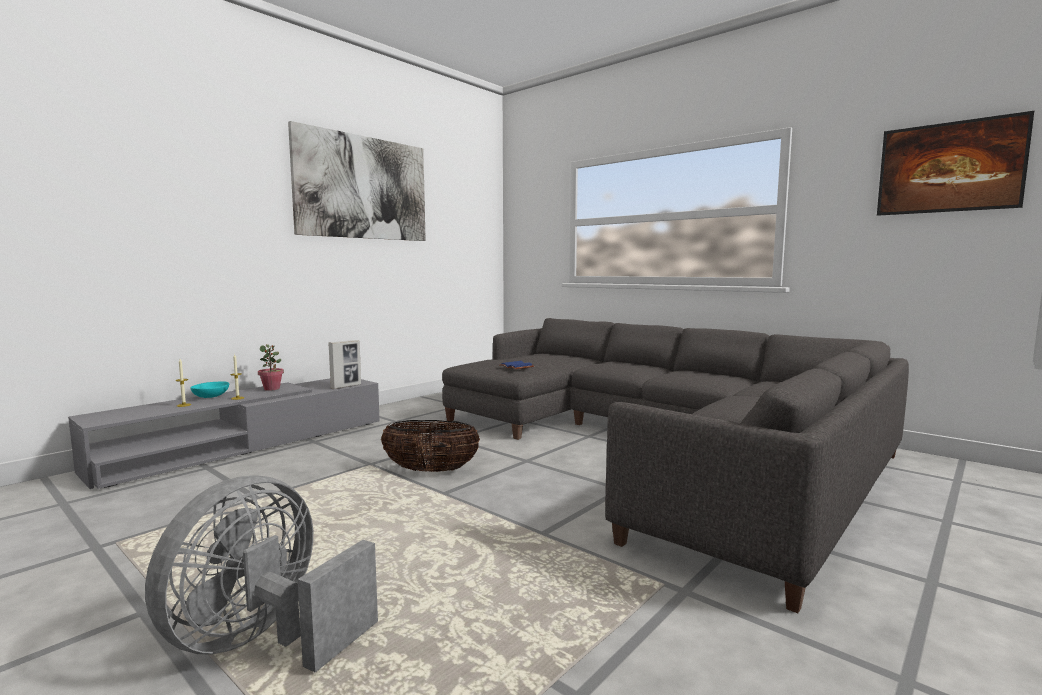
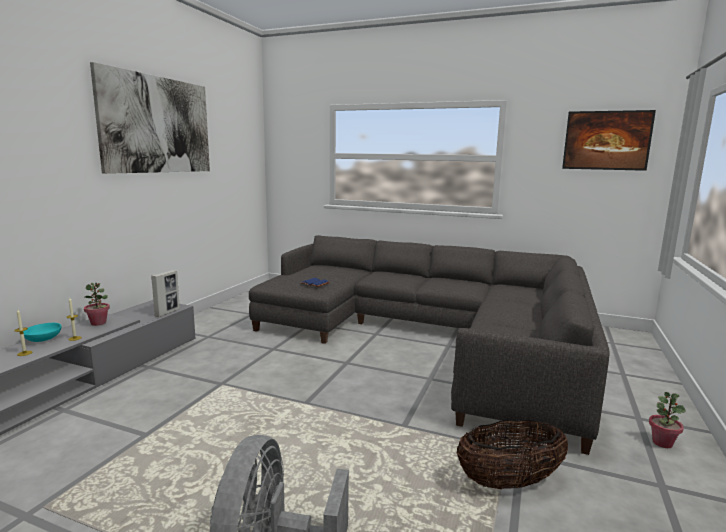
camera: 20 degrees left, 5 degrees up
(431, 471) = (279, 383): basket -> basket (509, 482)
(954, 622) = (662, 443): none -> potted plant

